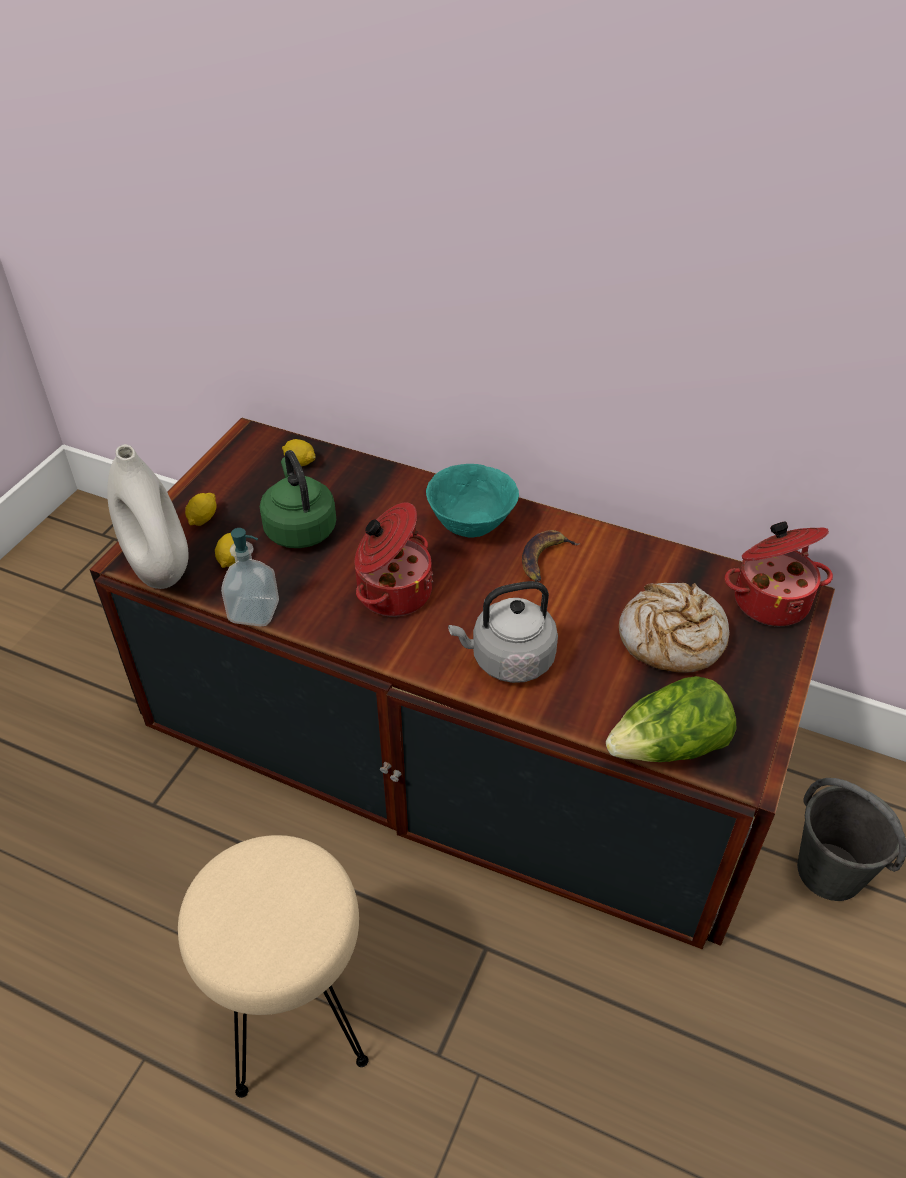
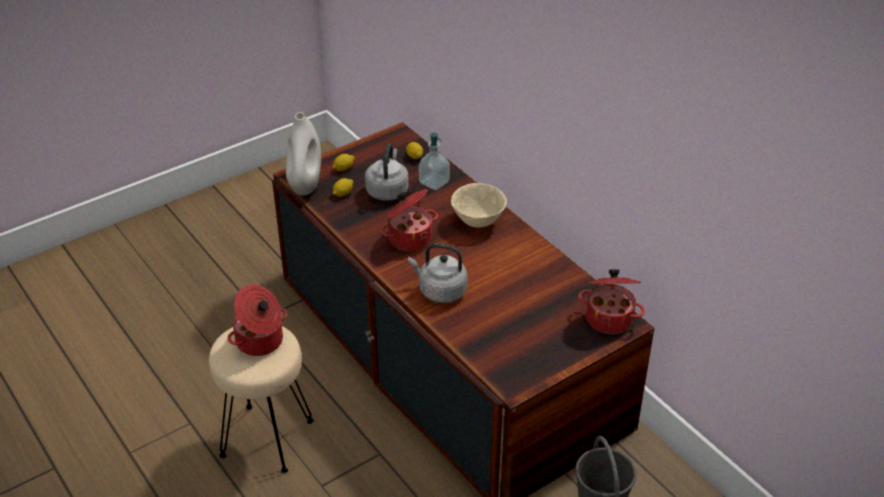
camera: 30 degrees right, 5 degrees down
(254, 612) = (334, 222): soap dispenser -> soap dispenser (434, 182)
(268, 886) = (260, 341): none -> cooking pot
(299, 528) = (387, 190): green kettle -> grey kettle
(471, 526) = (478, 221): turquoise bowl -> beige bowl
(545, 559) = (503, 252): banana -> none
(668, 747) = (484, 360): lettuce -> none
(671, 638) = (534, 314): bread -> none

